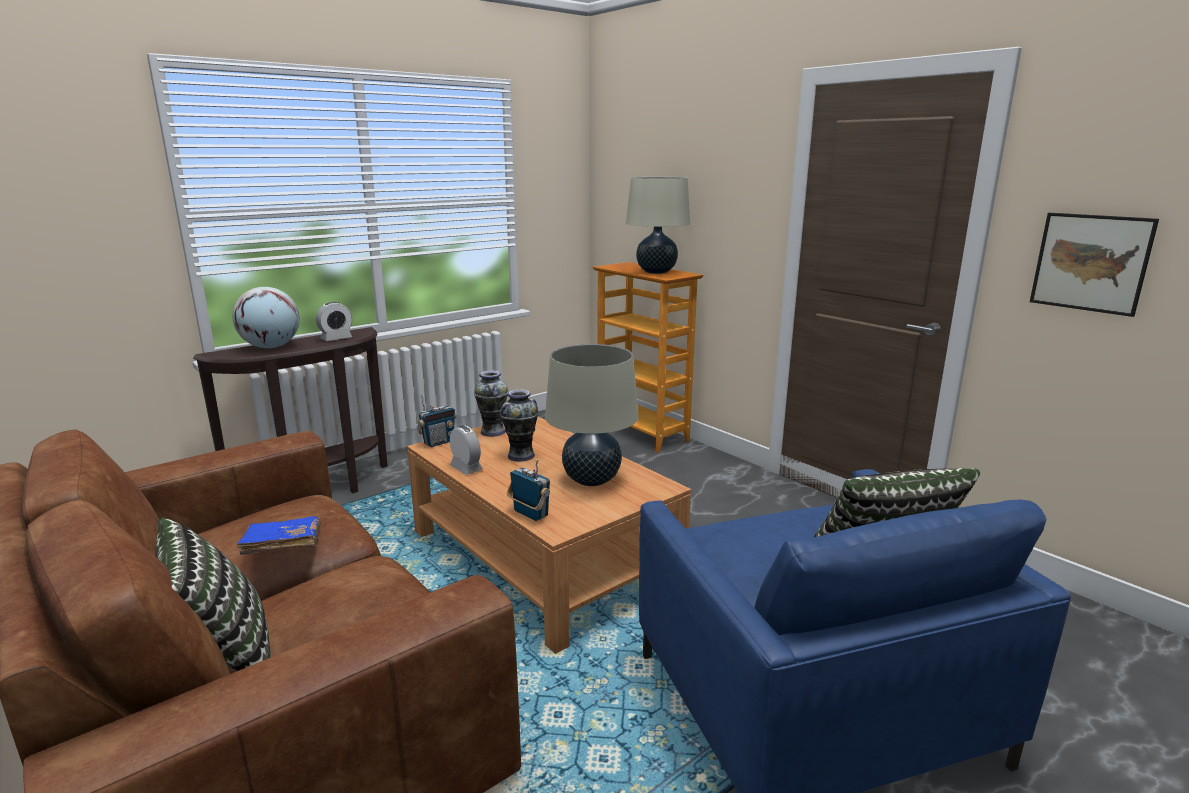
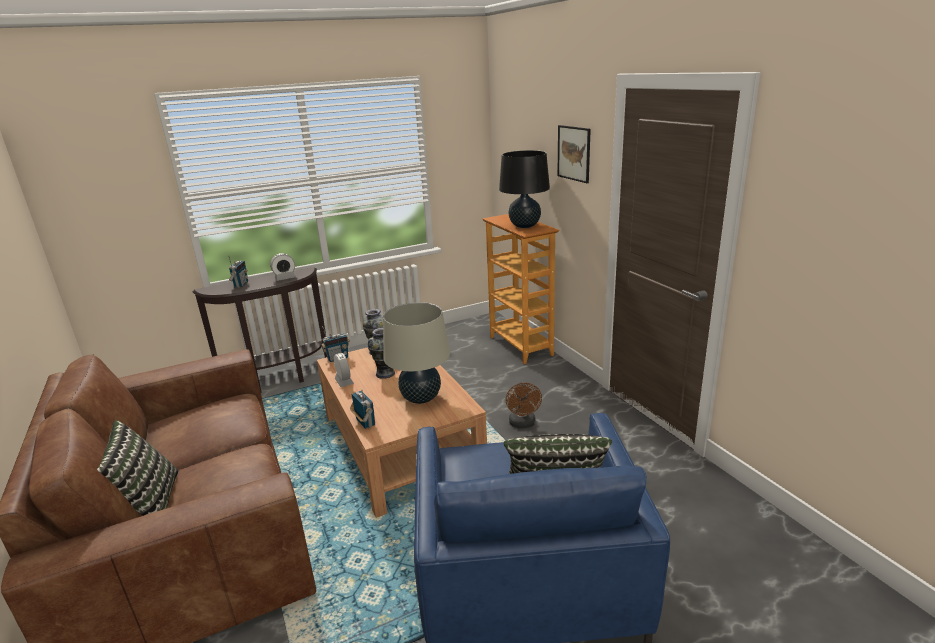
camera: 15 degrees right, 5 degrees up
(271, 347) = (241, 285): globe -> radio
(283, 550) = (205, 435): blue book -> none
(656, 272) = (524, 226): beige table lamp -> black table lamp
(695, 519) = (523, 424): none -> brown fan
(1090, 263) = (805, 259): picture -> picture (574, 153)

